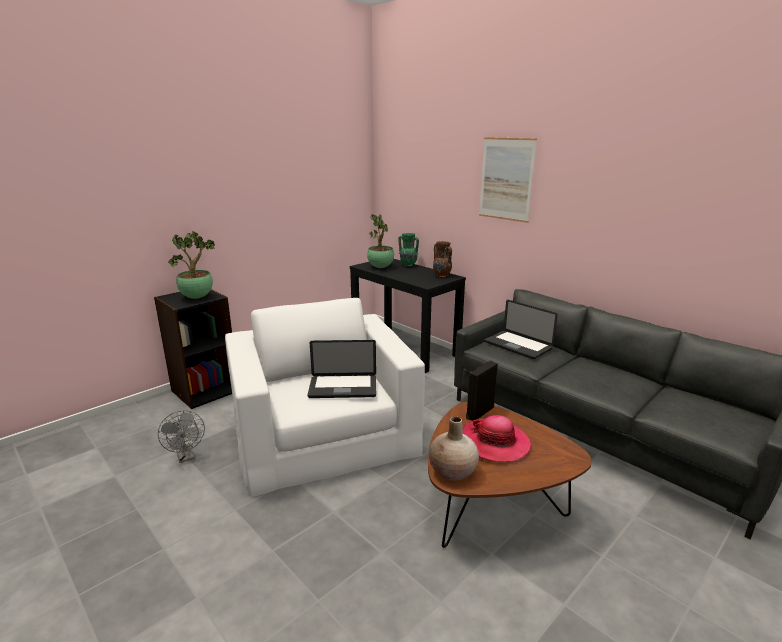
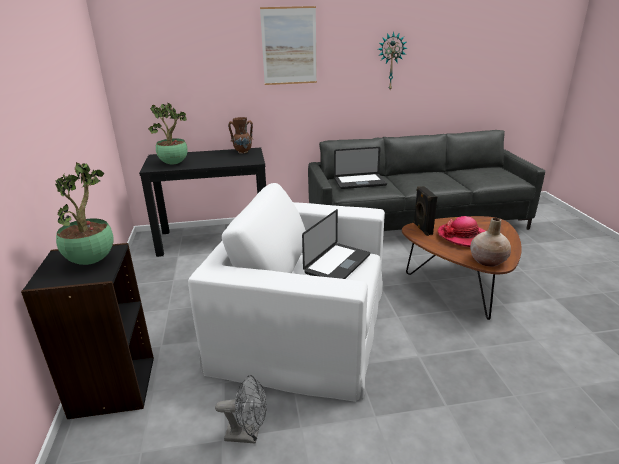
camera: 55 degrees left, 5 degrees up
(408, 265) = (190, 154): green vase -> none
(620, 213) = (390, 61): none -> wall clock

